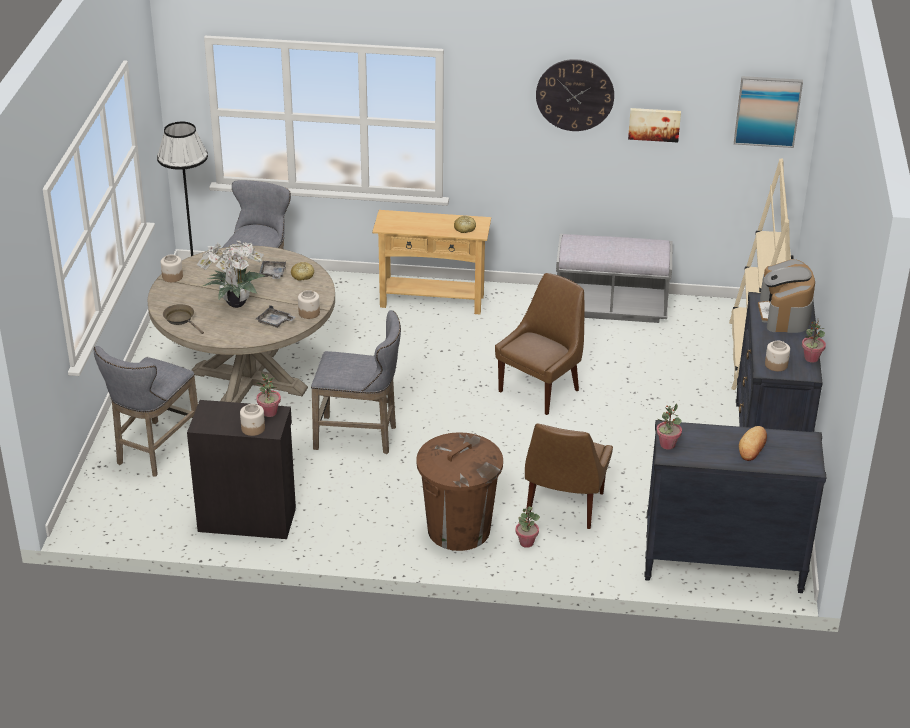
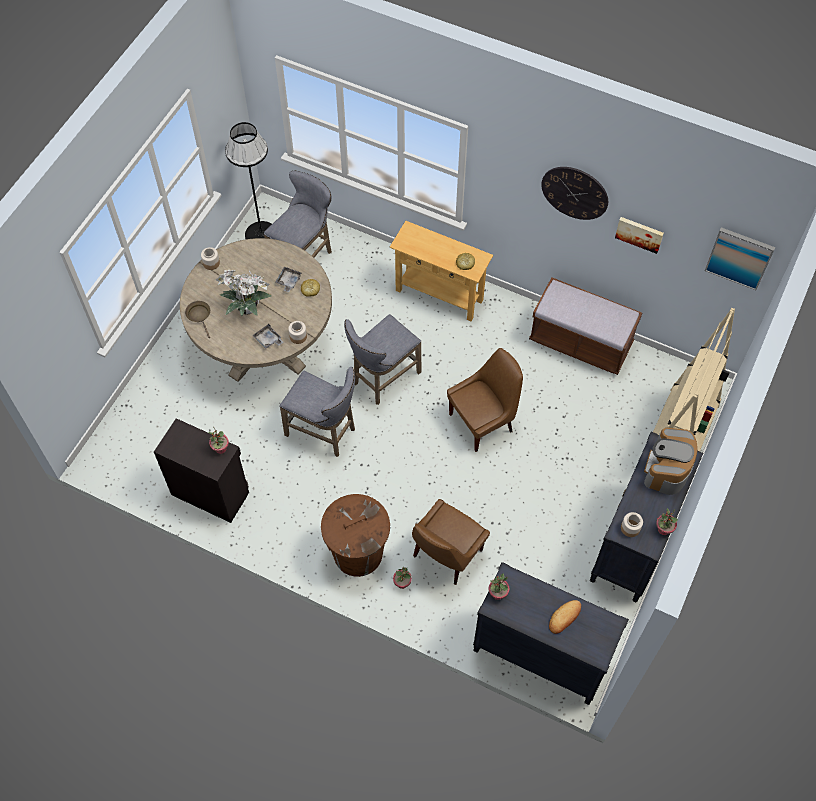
camera: 20 degrees right, 25 degrees up
(154, 452) = (170, 402): grey stool -> grey stool (383, 379)
(253, 428) = (202, 463): jar -> none
(610, 307) = (580, 342): grey bench -> brown bench

